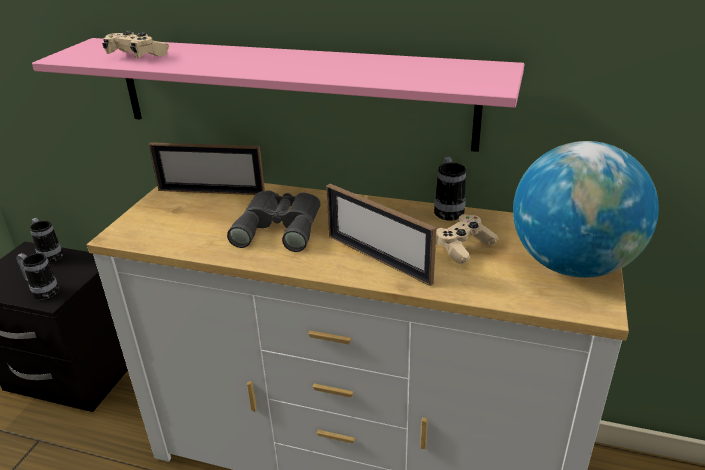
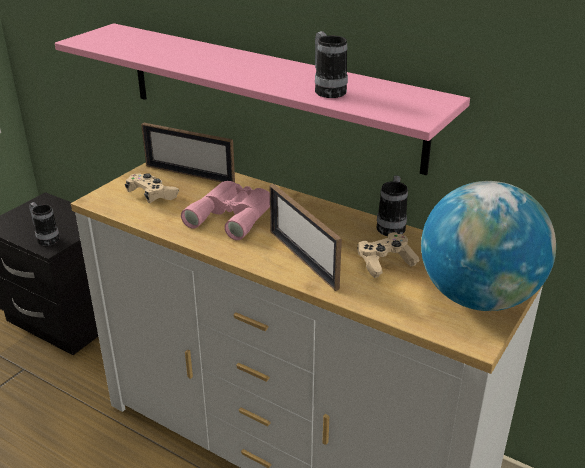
camera: 15 degrees right, 0 degrees up
(49, 255) = (61, 208): mug -> mug (327, 90)
(137, 56) = (138, 47): beige game controller -> beige game controller (152, 195)
(280, 226) = (233, 215): grey binoculars -> pink binoculars

